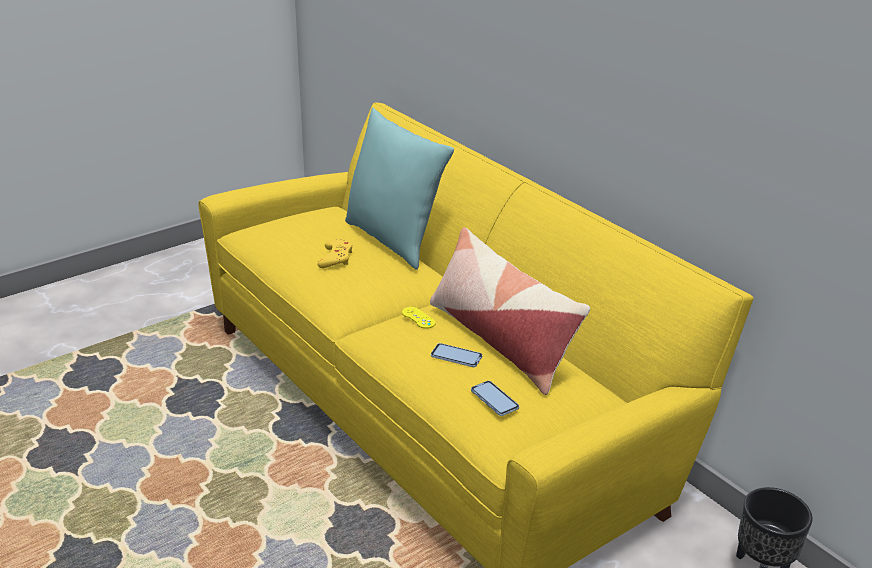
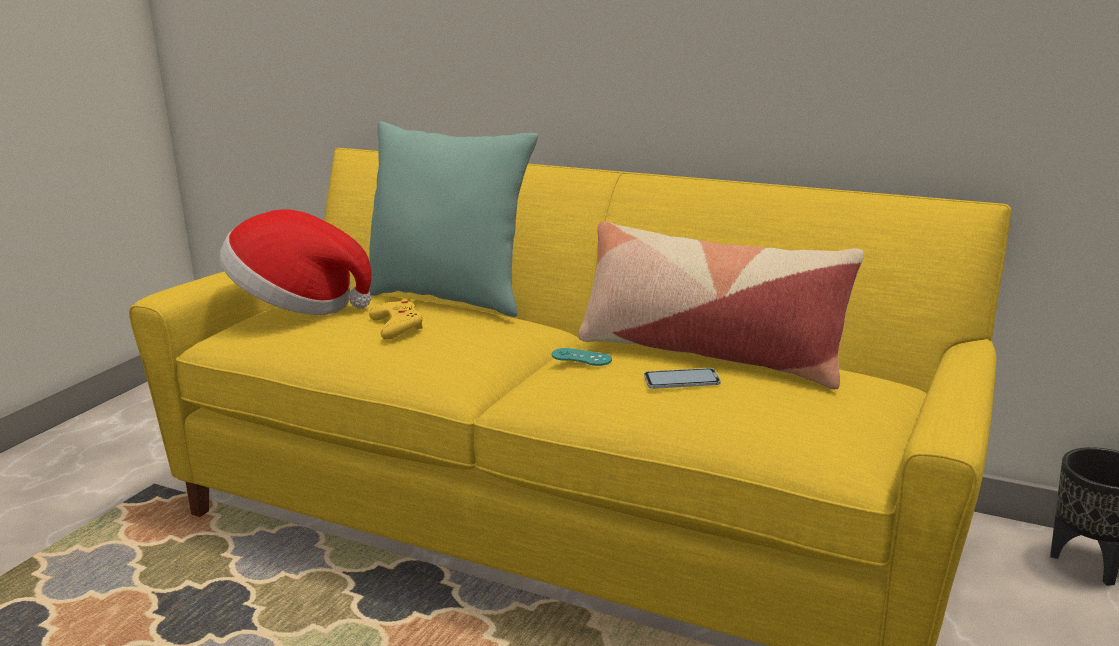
camera: 25 degrees left, 10 degrees down
(294, 223) = (297, 306): none -> hat
(418, 318) = (581, 357): yellow game controller -> turquoise game controller
(494, 399) = (787, 409): phone -> none

